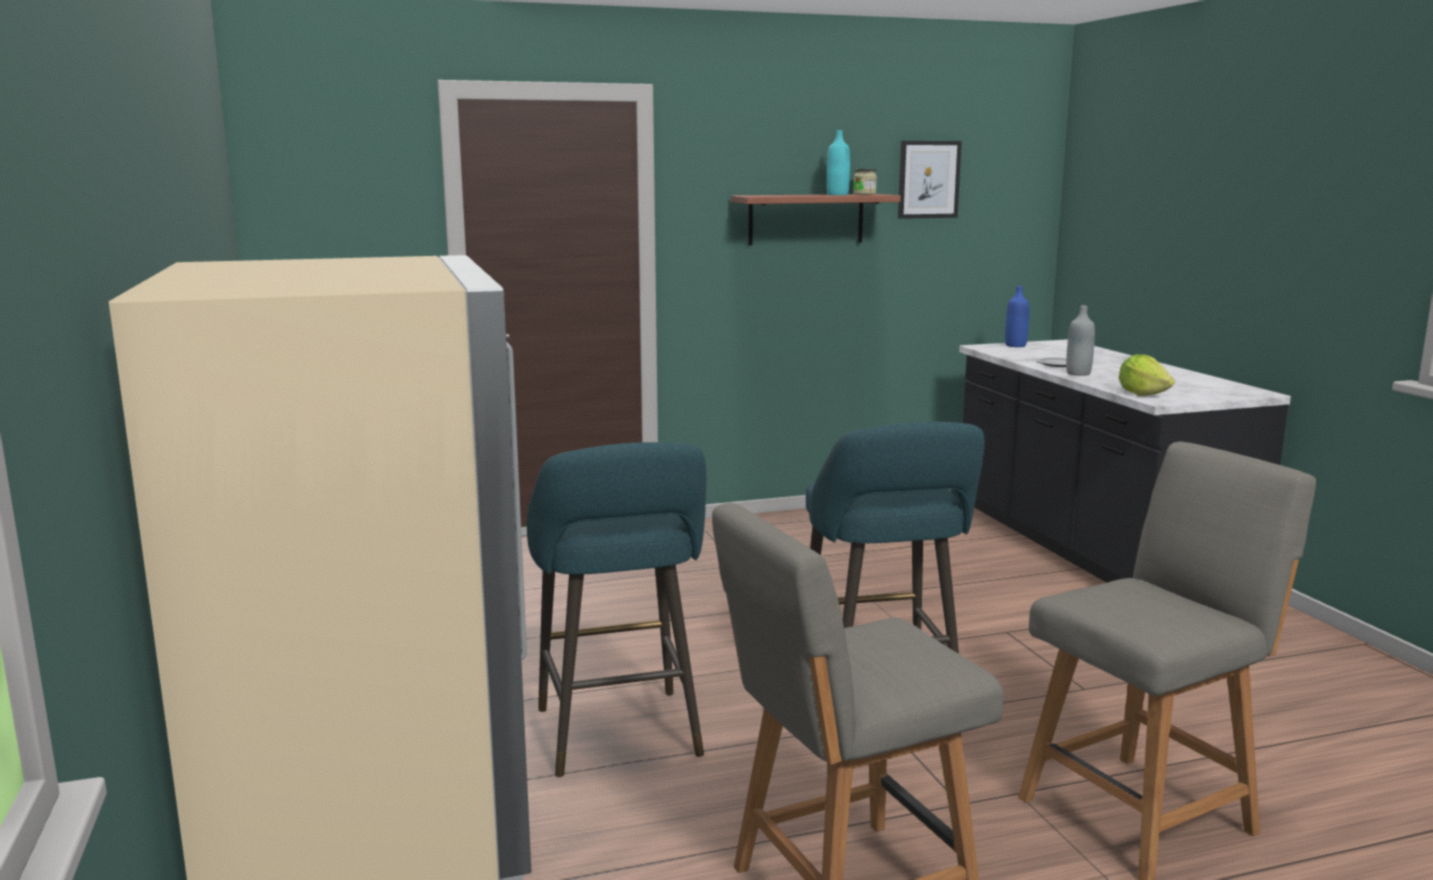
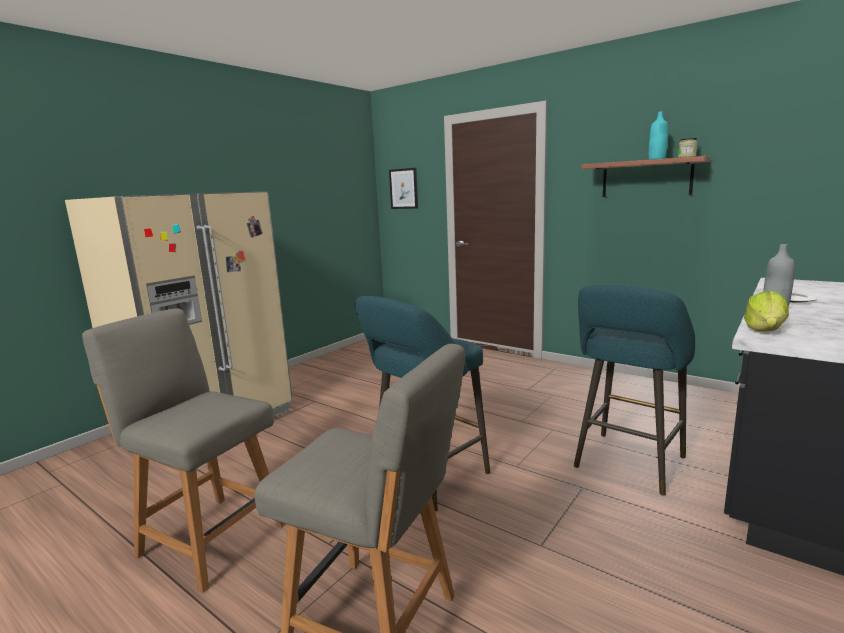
camera: 55 degrees right, 0 degrees up
(620, 737) = (314, 433): turquoise stool -> turquoise stool (627, 465)
(928, 179) = (761, 142): picture -> picture (404, 188)
(1015, 345) = (813, 283): blue bottle -> none

